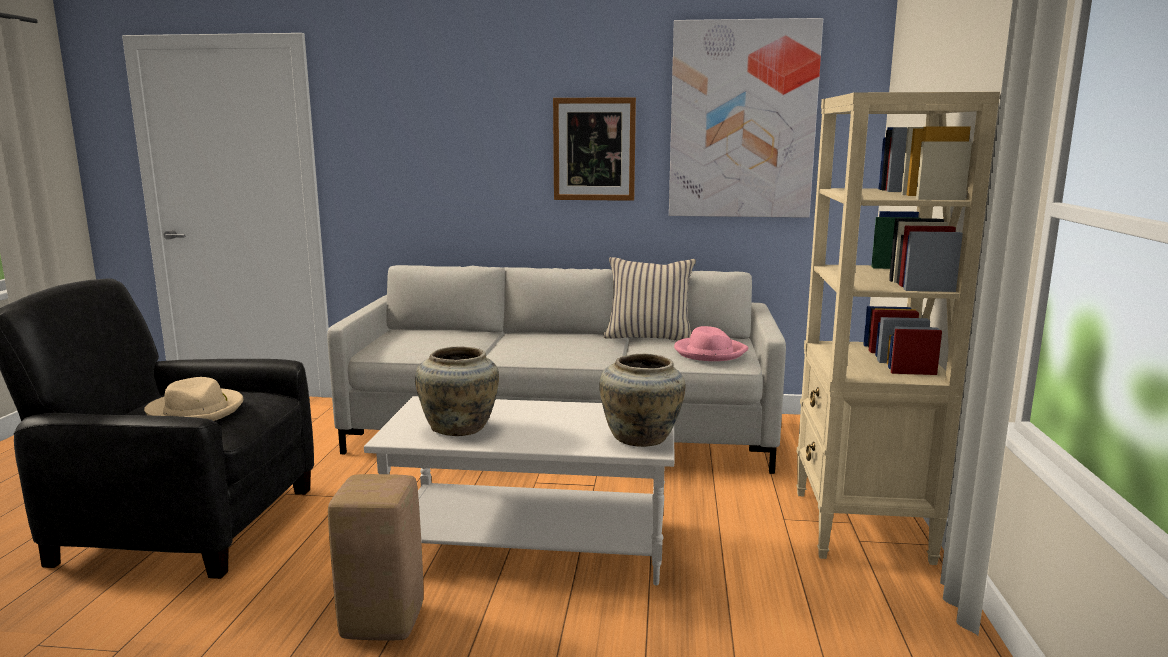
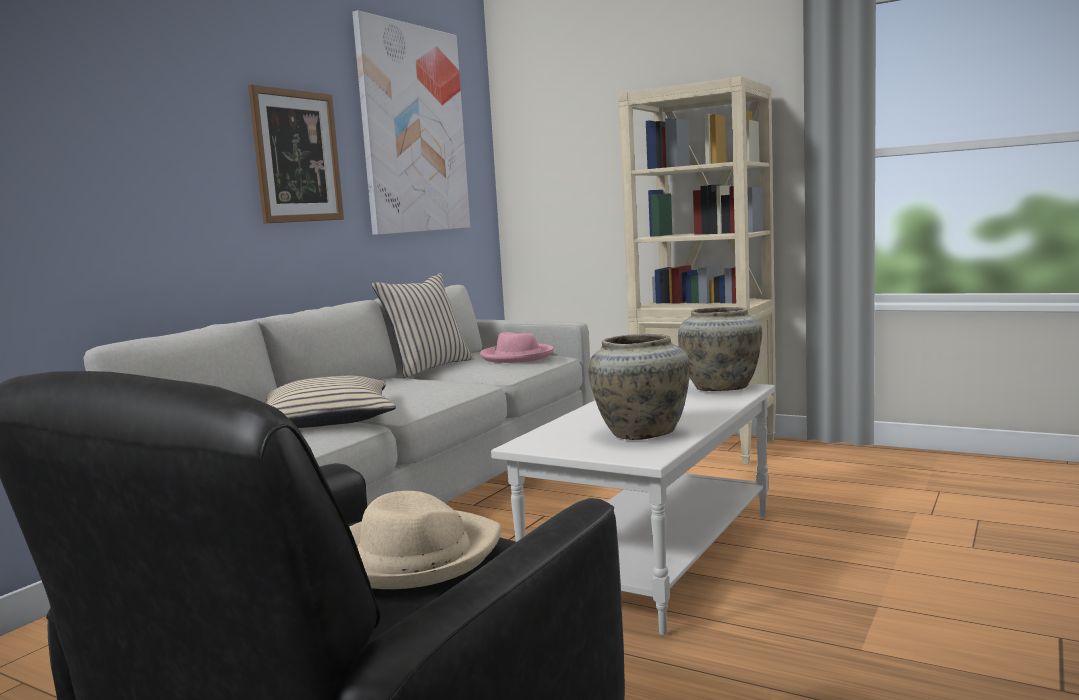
camera: 65 degrees left, 5 degrees down
(384, 621) = (786, 643): beige stool -> none
(473, 346) = (328, 419): none -> beige pillow

